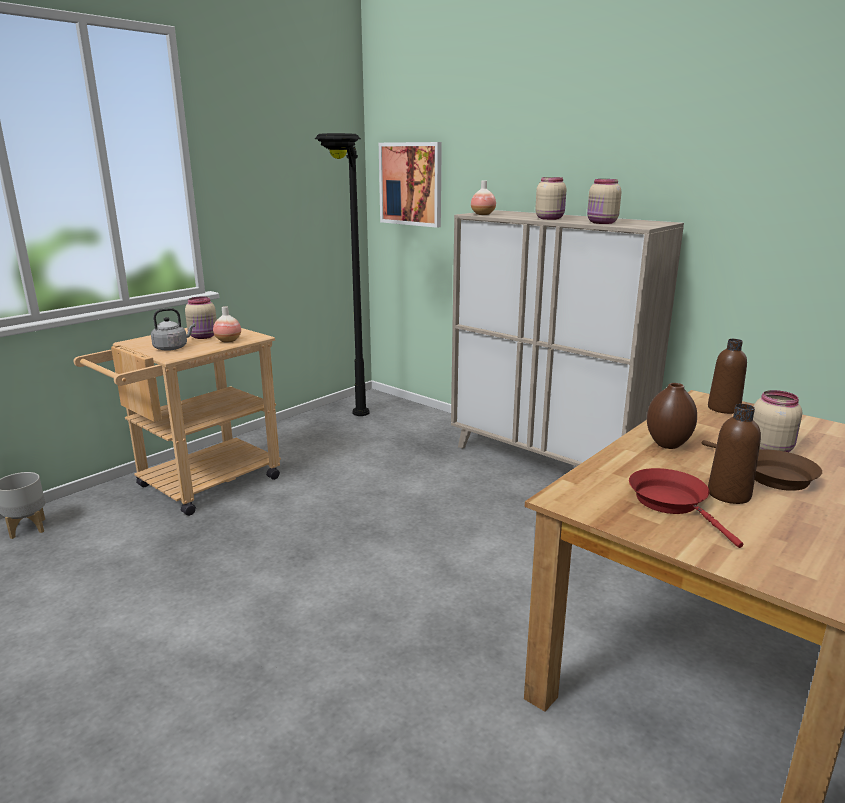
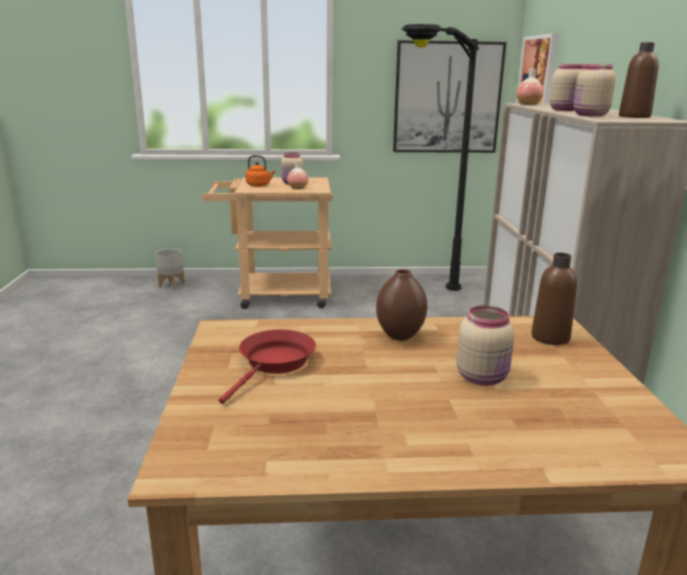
camera: 45 degrees right, 0 degrees up
(172, 348) = (259, 185): grey kettle -> orange kettle
(312, 210) = (447, 98): none -> picture
(729, 494) = (331, 381): brown bottle -> brown bottle (634, 116)
(771, 475) = (413, 390): brown frying pan -> none

